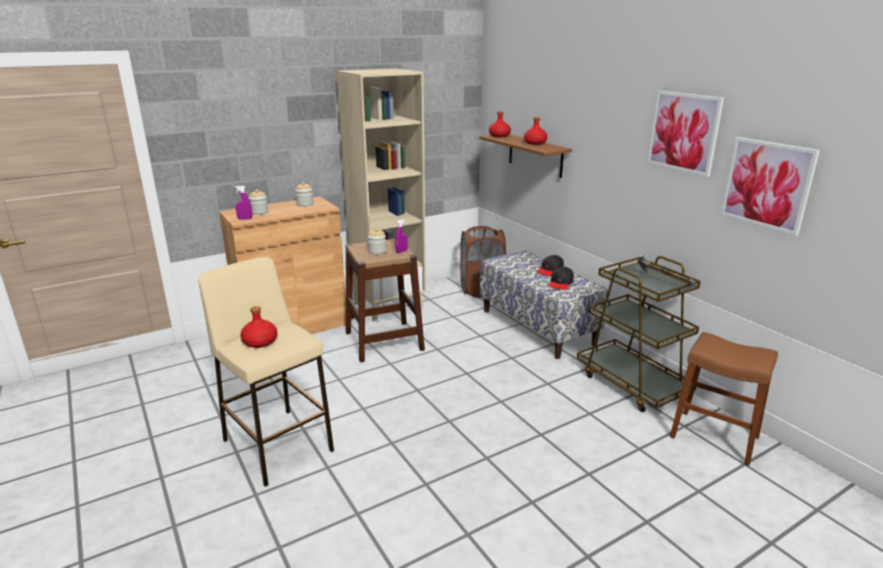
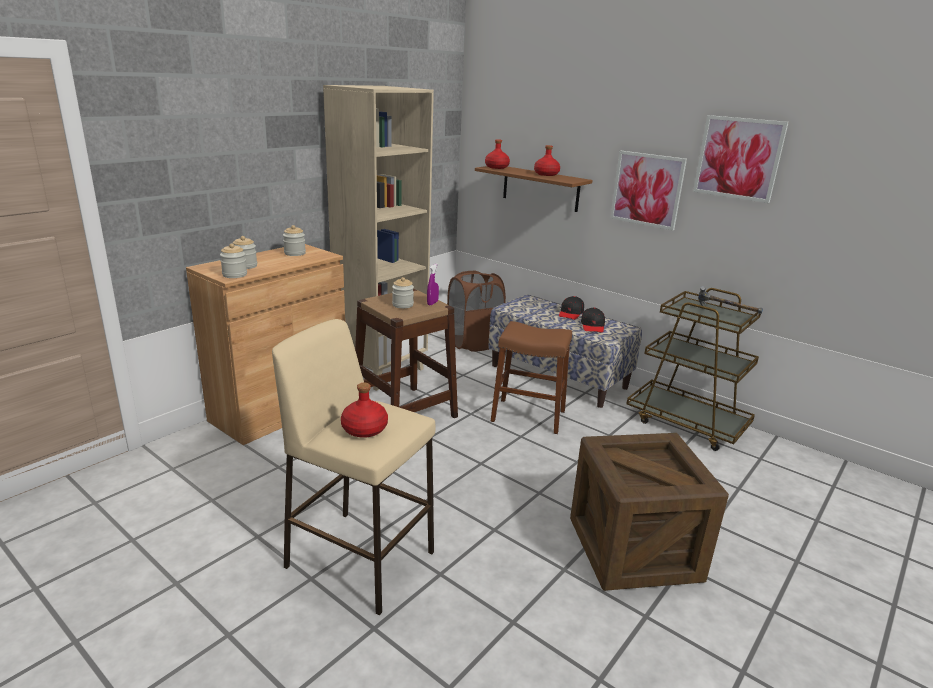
camera: 20 degrees left, 0 degrees up
(245, 219) = (234, 275): purple spray bottle -> jar
(497, 480) = (634, 549): none -> crate
(714, 437) = (791, 464): brown stool -> brown stool (528, 416)
(767, 184) = (837, 208): picture -> picture (647, 189)

